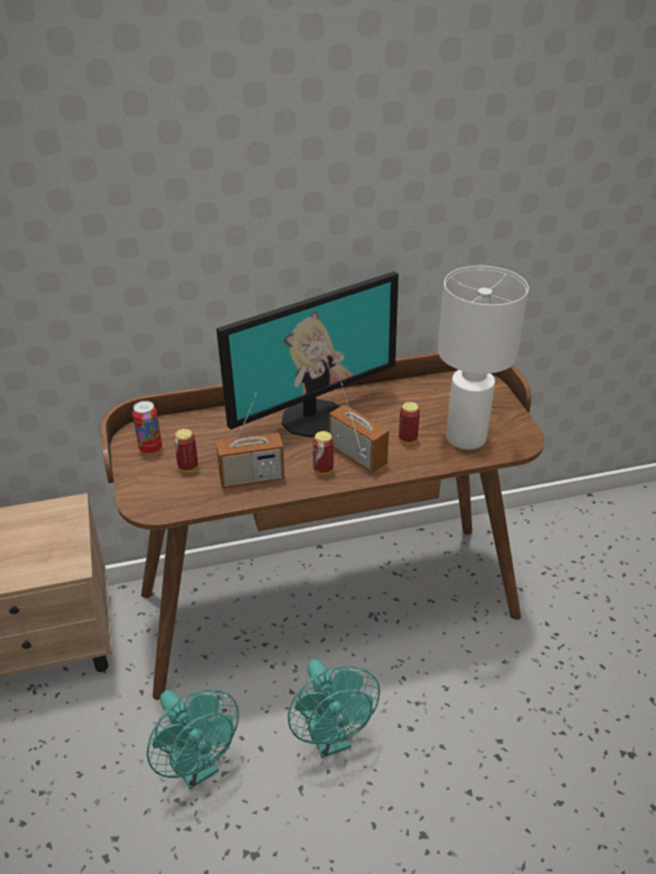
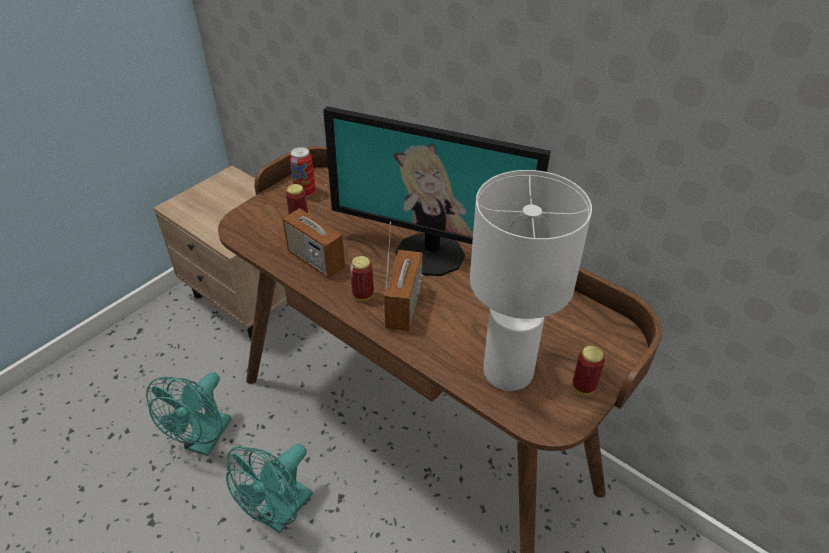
camera: 55 degrees right, 5 degrees up
(407, 439) = (461, 330): can -> can (583, 387)

